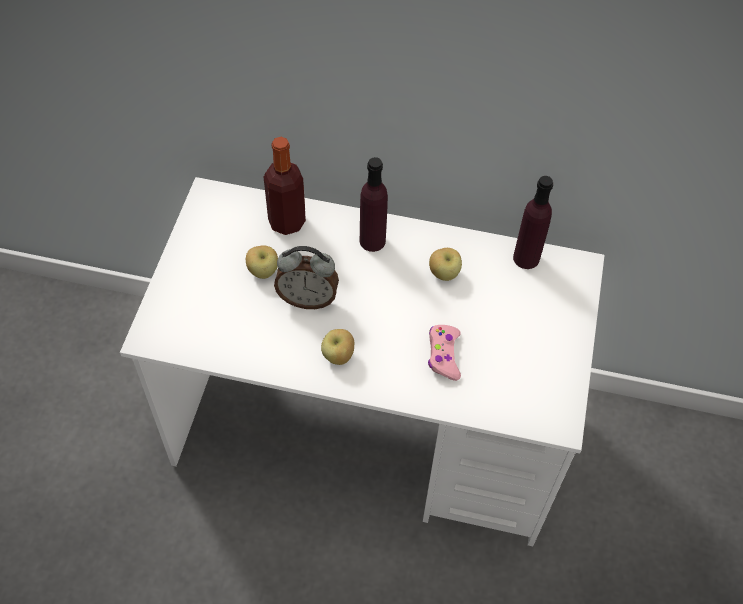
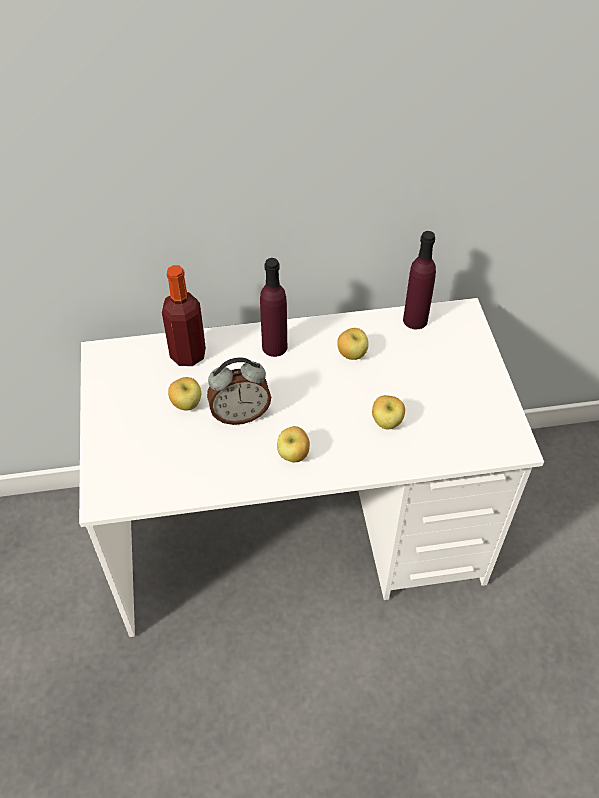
camera: 20 degrees left, 5 degrees down
(443, 355) = (387, 423): pink game controller -> apple

